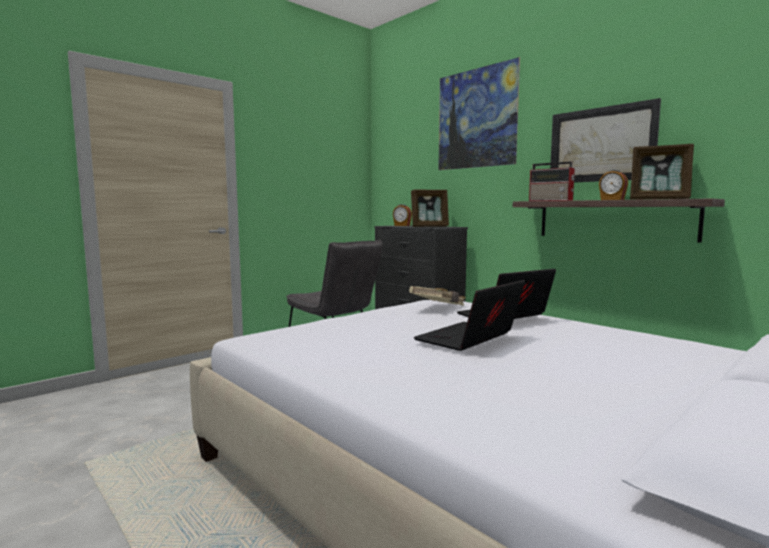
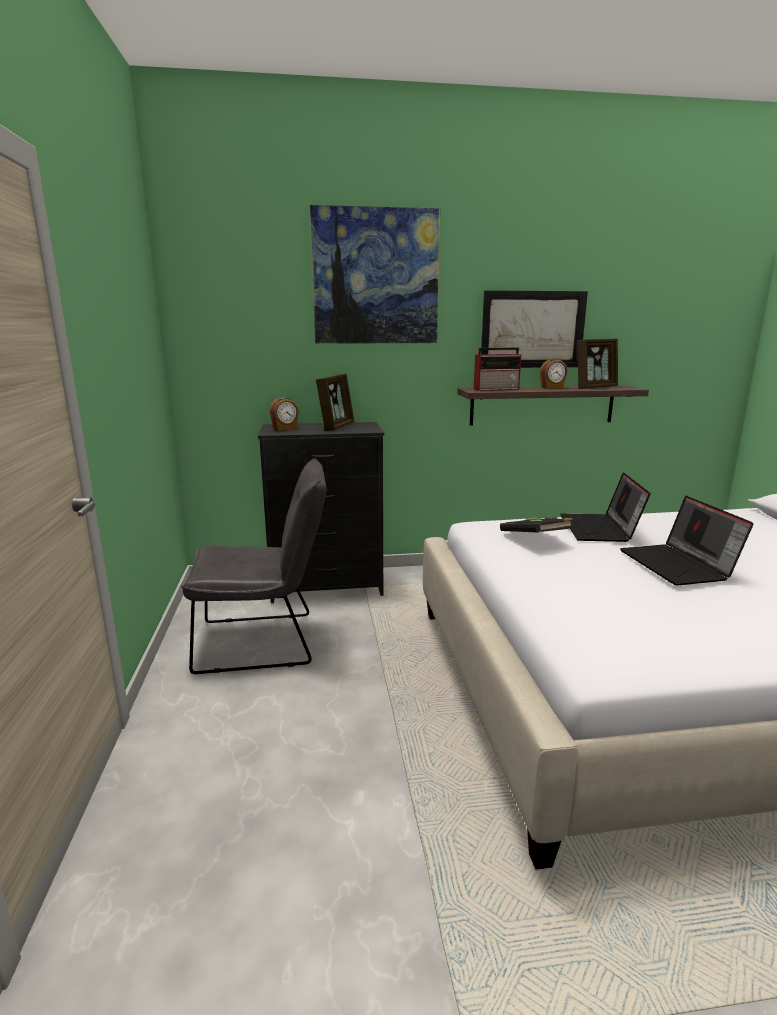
camera: 55 degrees left, 10 degrees up
(439, 307) = (535, 538): beige book -> black book

